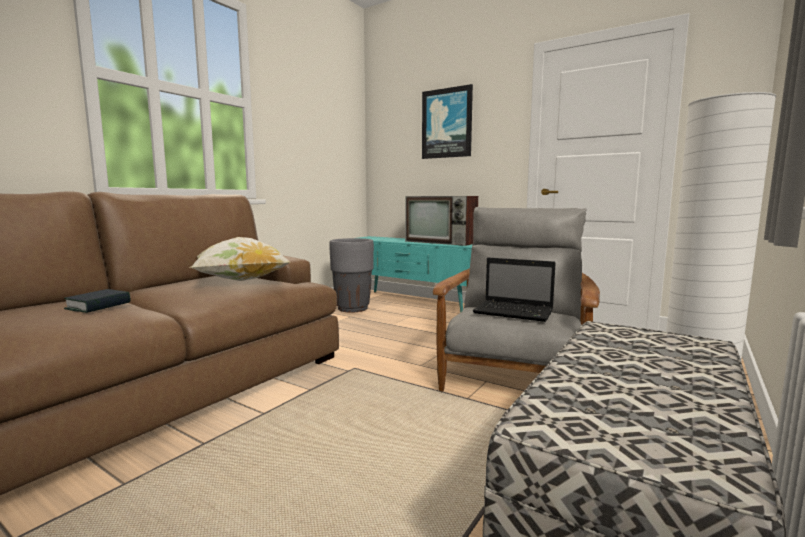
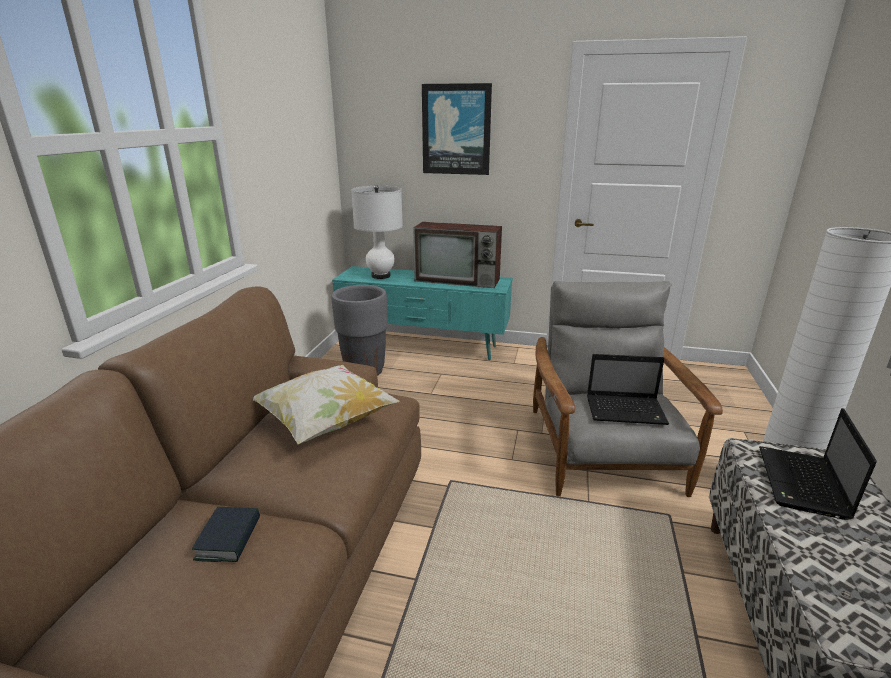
camera: 20 degrees left, 15 degrees up
(383, 239) = (381, 276): none -> white table lamp
(636, 348) = (803, 484): none -> laptop

